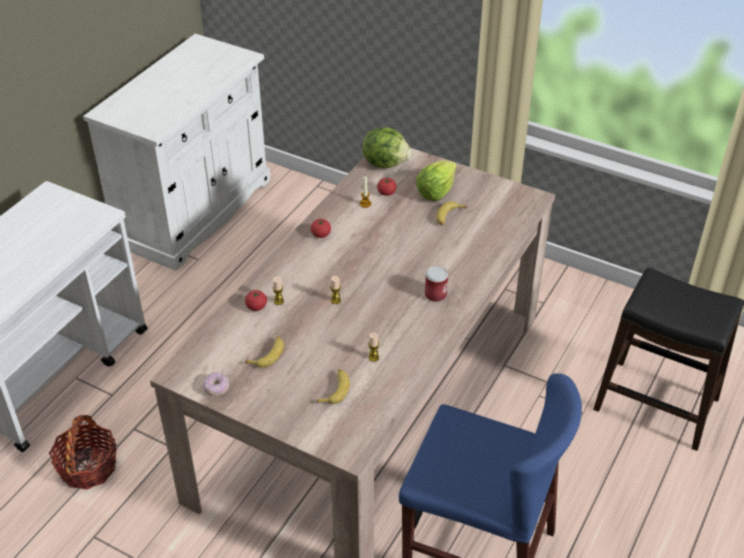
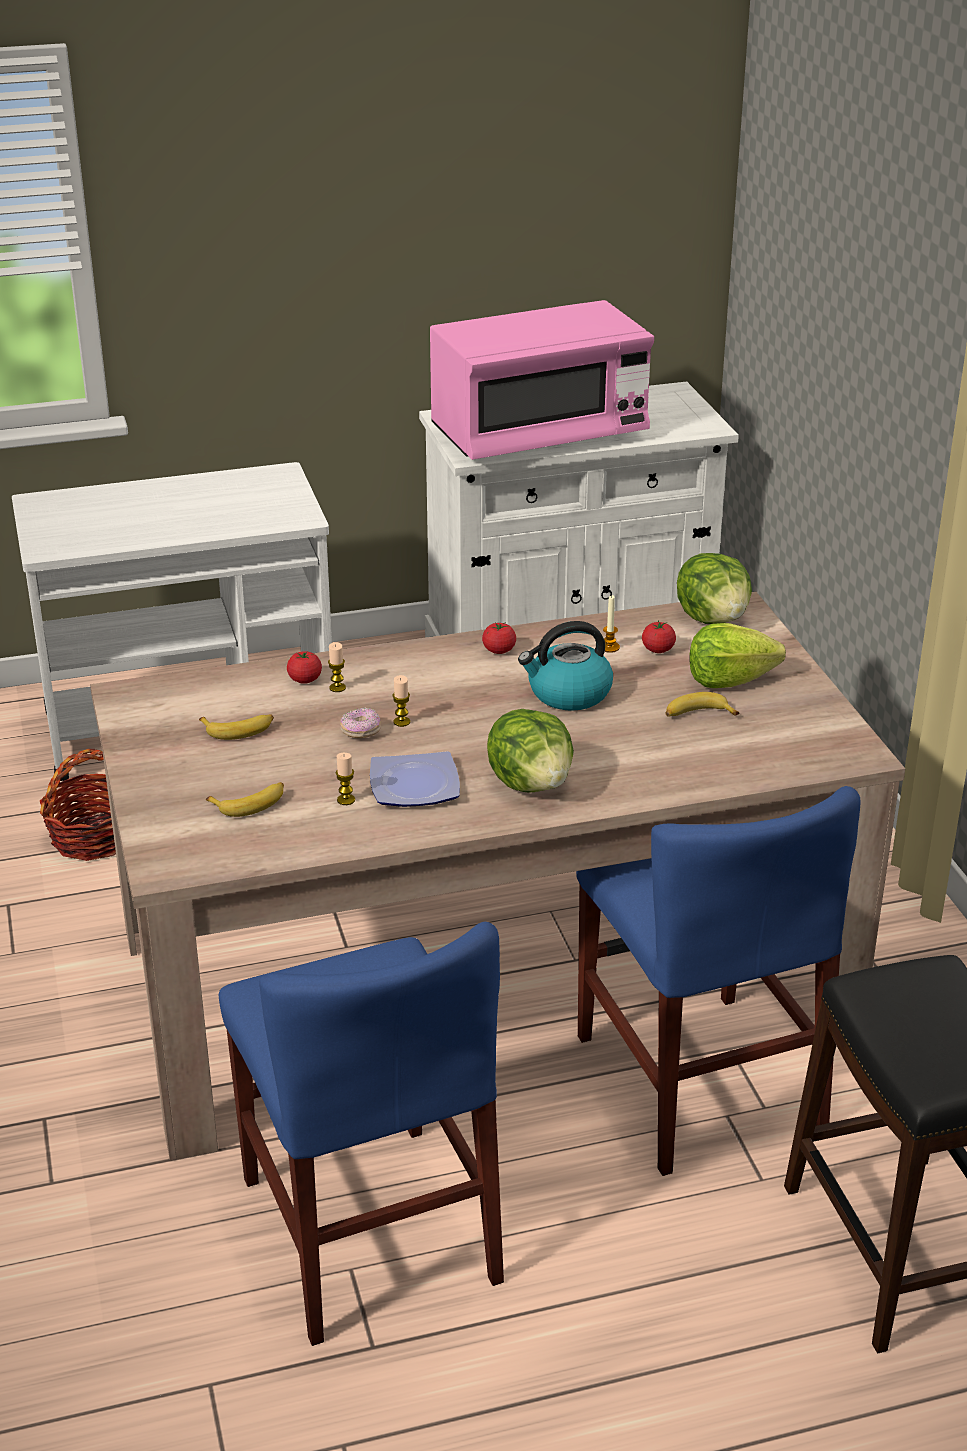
camera: 45 degrees right, 10 degrees down
(170, 100) = (539, 435): none -> pink microwave
(216, 388) = (137, 728): donut -> donut (361, 732)
(383, 239) = (568, 694): none -> kettle
(391, 330) = (413, 786): none -> plate
(435, 294) = (532, 783): can -> lettuce
(511, 388) = (698, 1080): none -> blue chair

